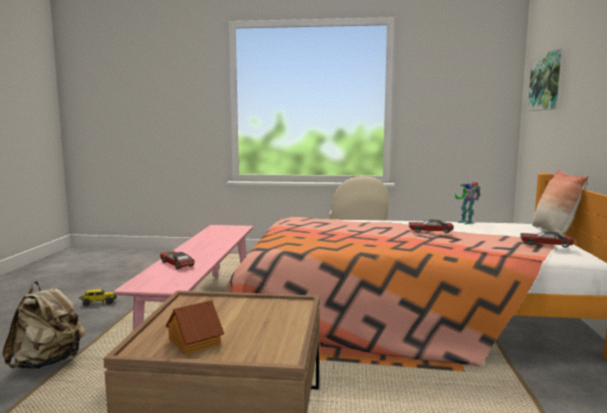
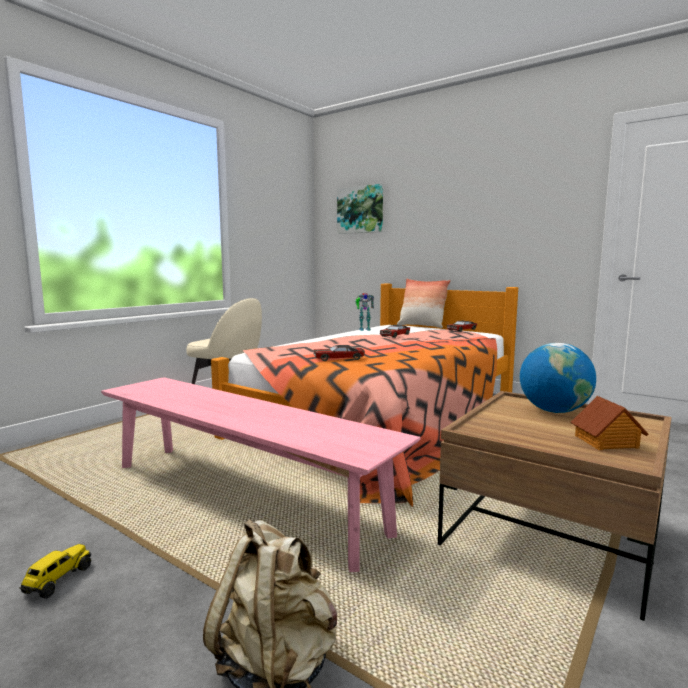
camera: 60 degrees left, 0 degrees up
(177, 264) = (286, 426): toy car -> toy car (338, 358)
(277, 320) = (554, 411): none -> globe

